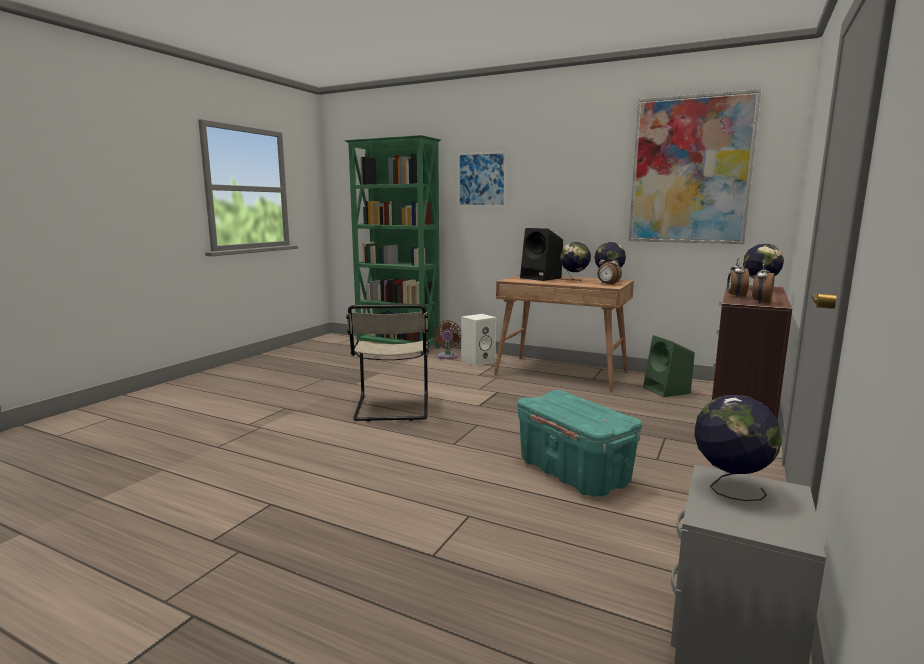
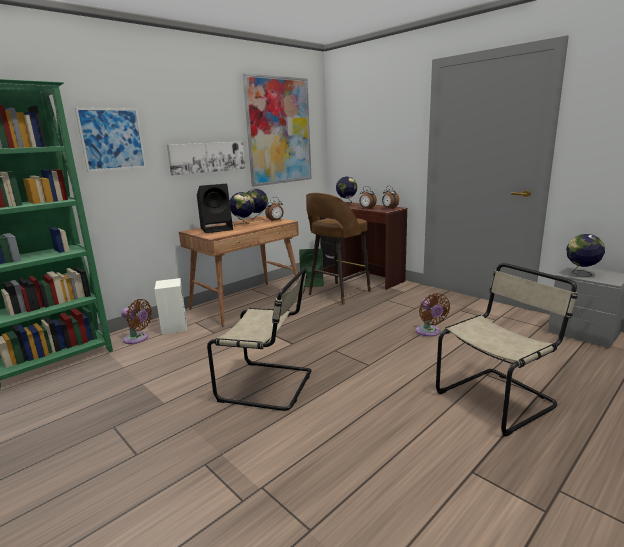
camera: 70 degrees left, 5 degrees up
(408, 522) = (498, 398): none -> beige chair
(573, 200) = (207, 157): none -> picture
(574, 473) = (429, 332): turquoise storage box -> brown fan
(646, 408) = (338, 294): none -> brown stool

